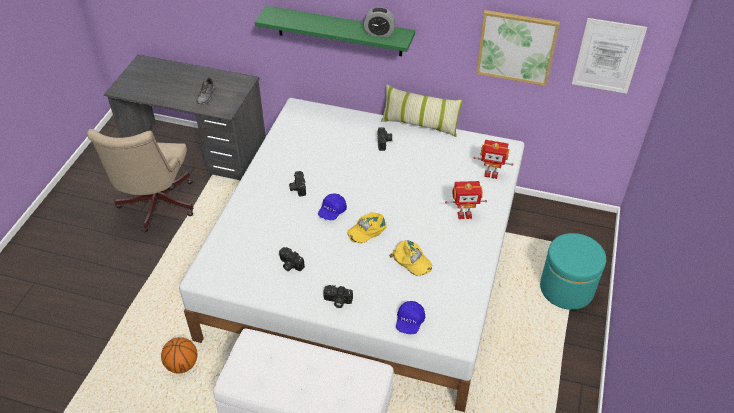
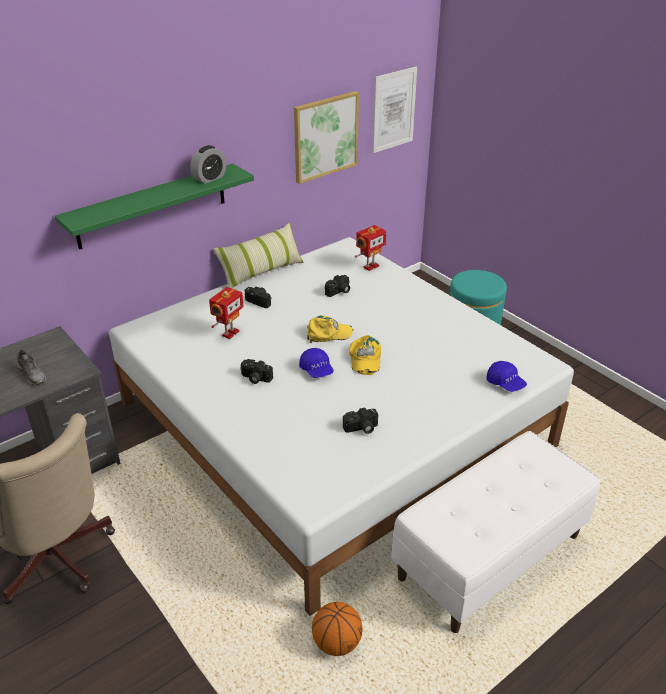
camera: 55 degrees left, 10 degrees down
(337, 301) = (441, 417): camera -> camera (339, 292)
(411, 260) = (431, 350): yellow cap -> yellow cap (328, 333)
(464, 214) = (404, 299): toy robot -> toy robot (229, 333)

